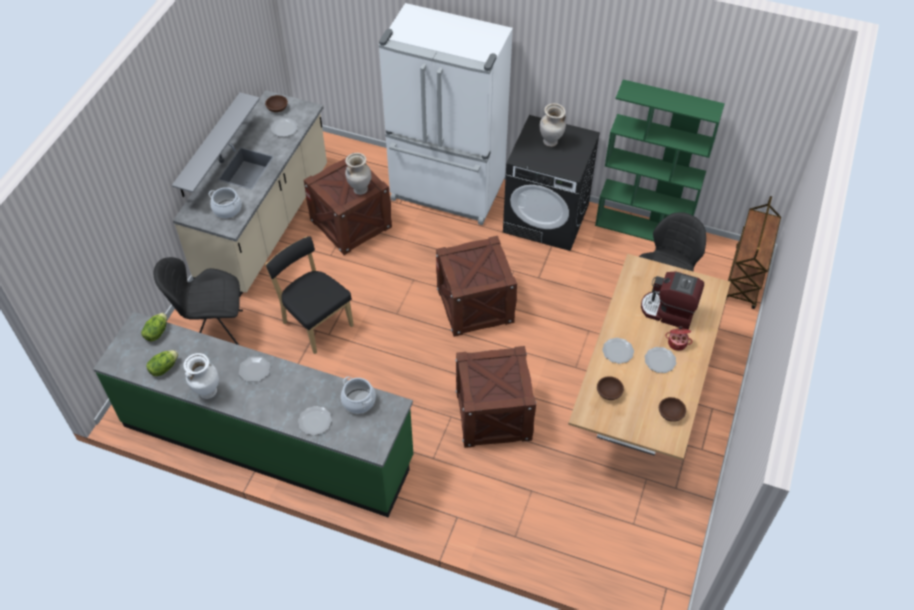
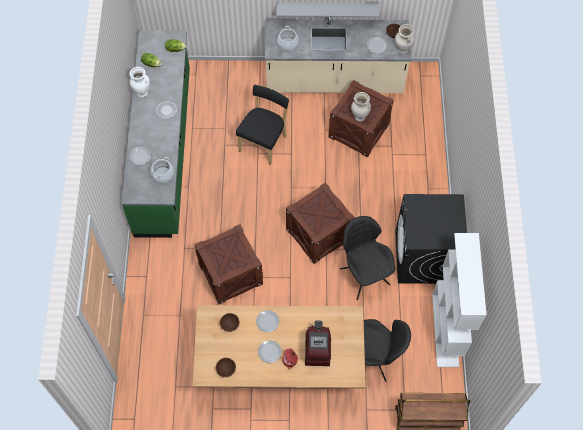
camera: 70 degrees right, 10 degrees up
(214, 332) = (234, 89): black chair -> black chair (364, 275)
(447, 192) = (418, 181): white fridge -> none
(550, 142) = (439, 217): beige vase -> beige vase (402, 50)
(643, 228) = (445, 330): green bookcase -> white bookcase

